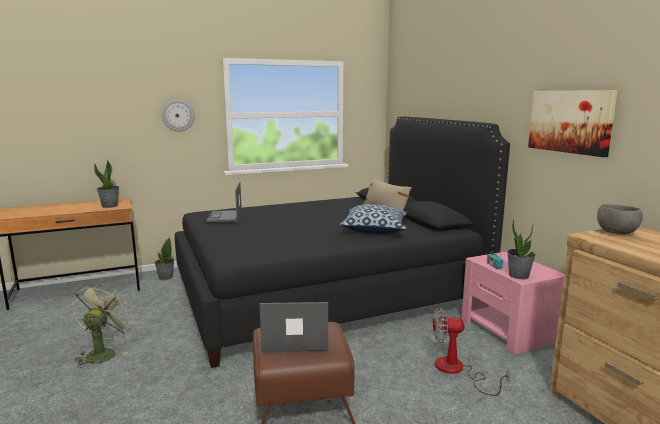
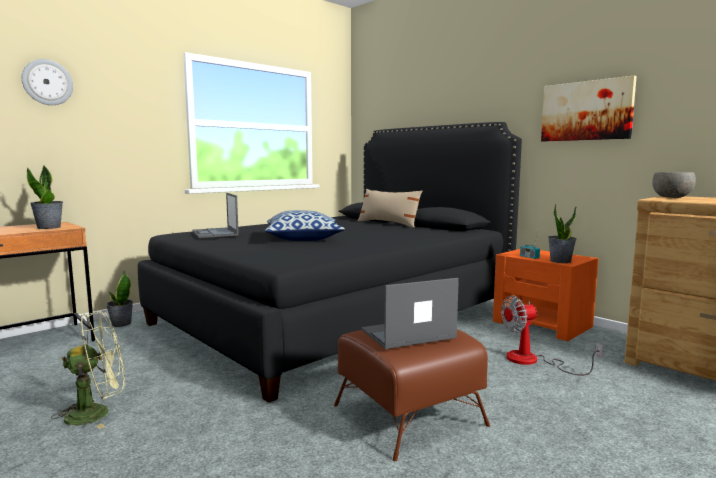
camera: 20 degrees left, 5 degrees down
(103, 353) = (97, 413): green fan -> green fan turned 75 degrees clockwise
(178, 115) = (130, 117): wall clock -> wall clock (47, 82)
(375, 230) = (400, 233): pillow -> pillow (303, 238)
(508, 330) = (542, 324): pink nightstand -> orange nightstand

